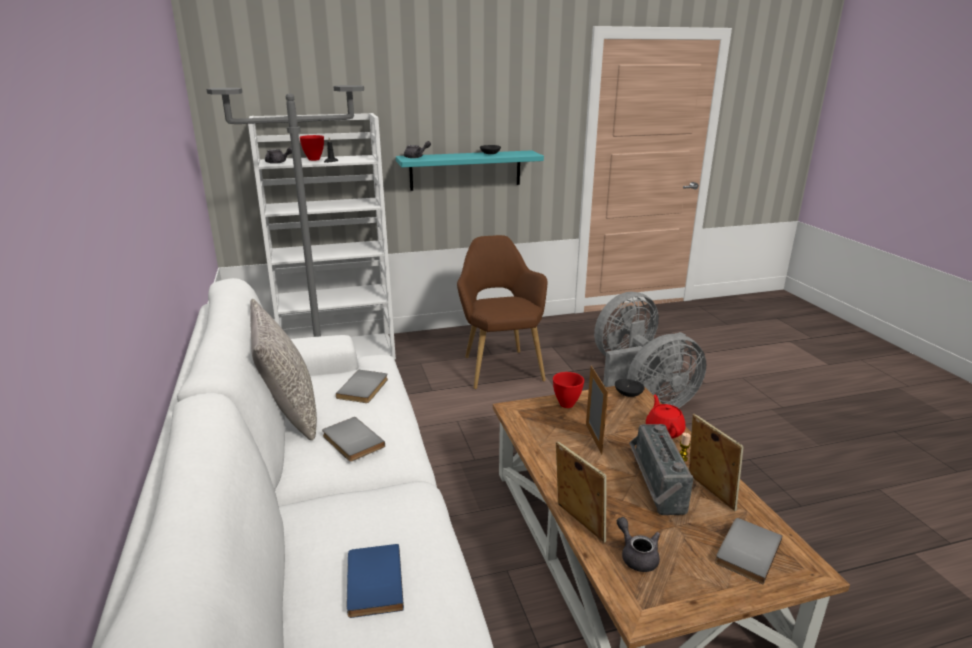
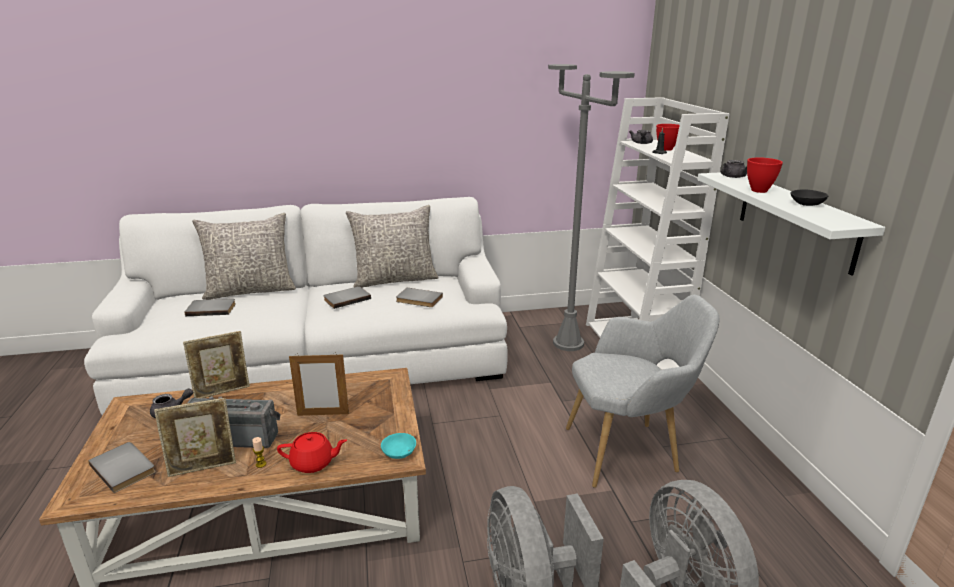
camera: 95 degrees right, 0 degrees up
(290, 555) = (250, 290): none -> grey pillow
(371, 582) = (211, 309): blue book -> grey book
(465, 170) = (795, 219): turquoise shelf -> white shelf
(500, 366) = (629, 451): brown armchair -> grey armchair
(567, 404) = (390, 407): red bowl -> red bowl (759, 191)
(627, 394) = (398, 452): black bowl -> turquoise bowl

